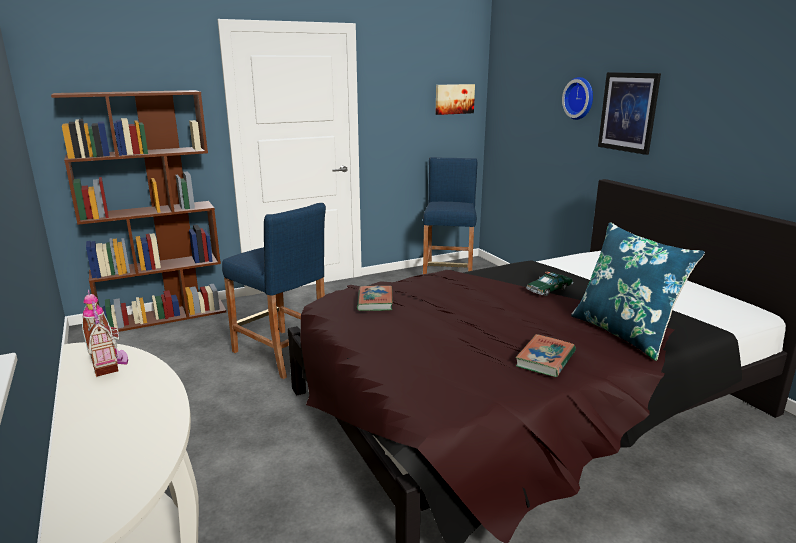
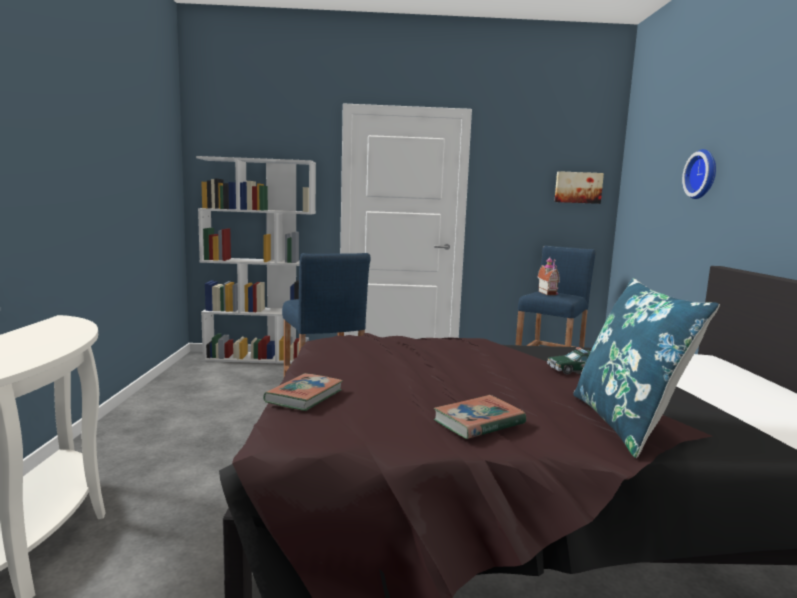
camera: 25 degrees right, 10 degrees down
(109, 362) = (61, 328): toy house -> toy house (549, 293)
(164, 316) = (261, 358): brown bookcase -> white bookcase
(375, 301) = (368, 346): book -> book (304, 396)
(628, 112) = (752, 182): picture -> none

